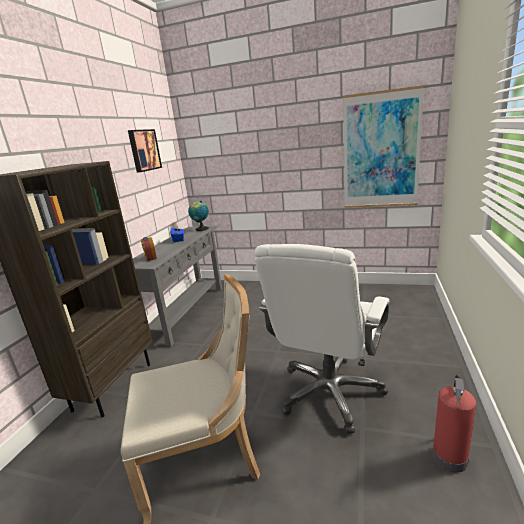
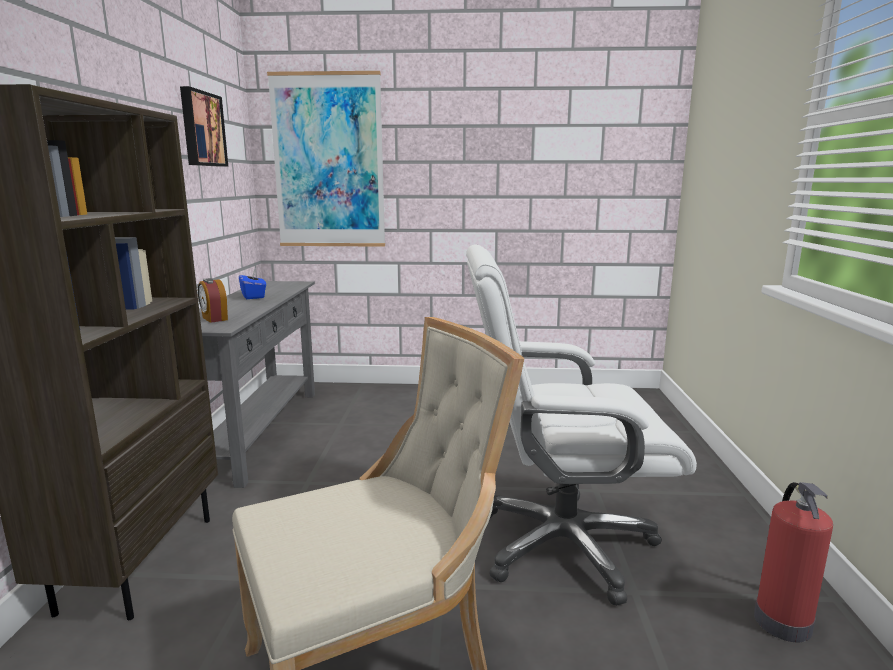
camera: 15 degrees left, 5 degrees down
(201, 229) = (287, 284): globe -> none
(329, 392) = (562, 544): white office chair -> white office chair turned 75 degrees clockwise
(381, 151) = (590, 176): picture -> picture (328, 162)

